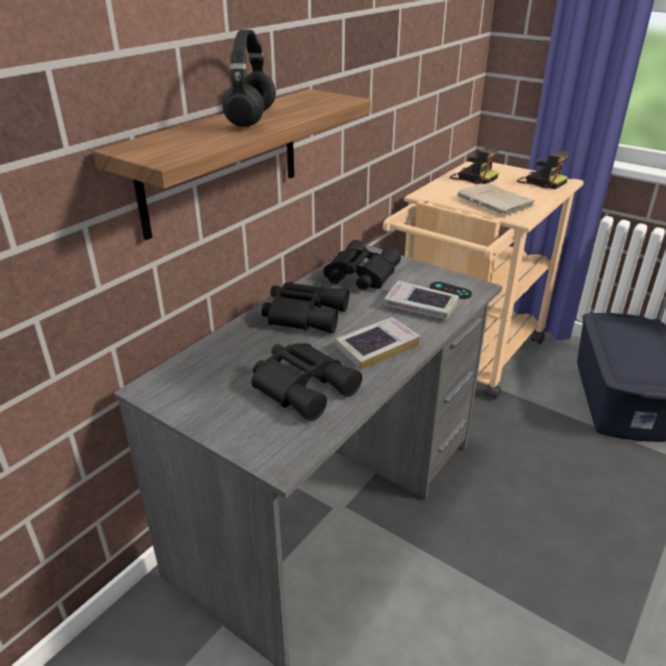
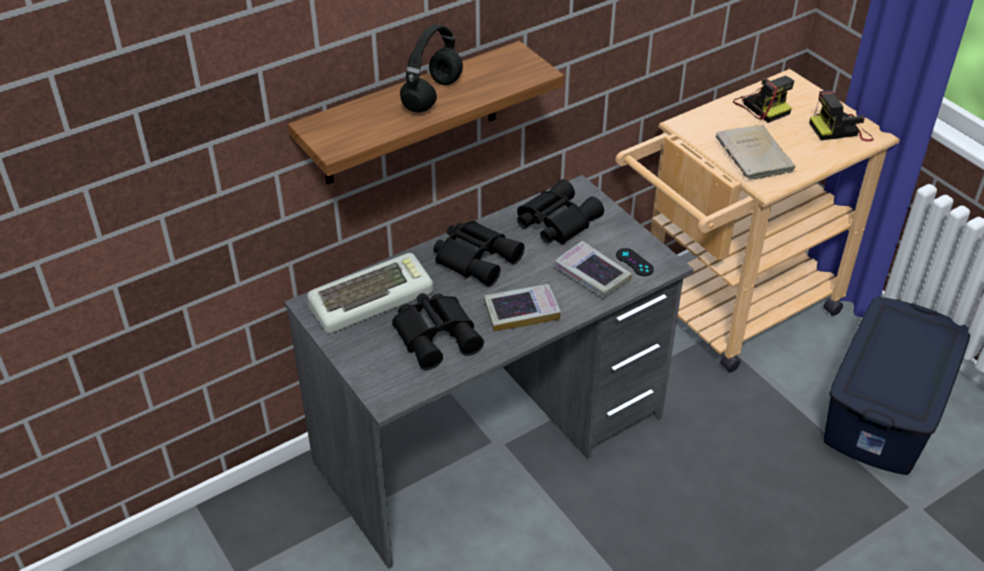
camera: 20 degrees right, 10 degrees up
(214, 368) = (371, 298): none -> keyboard
(540, 181) = (840, 130): camera -> camera turned 105 degrees clockwise

